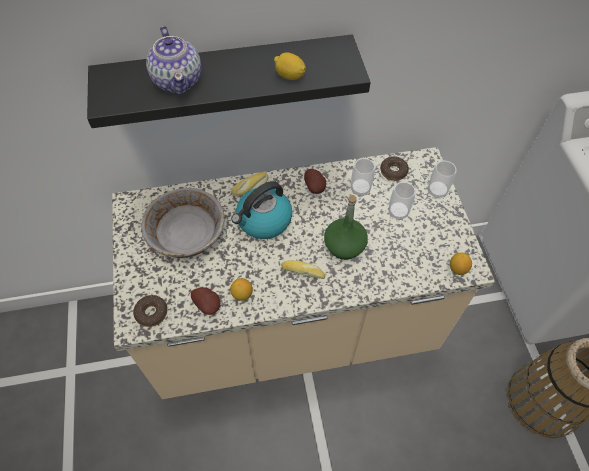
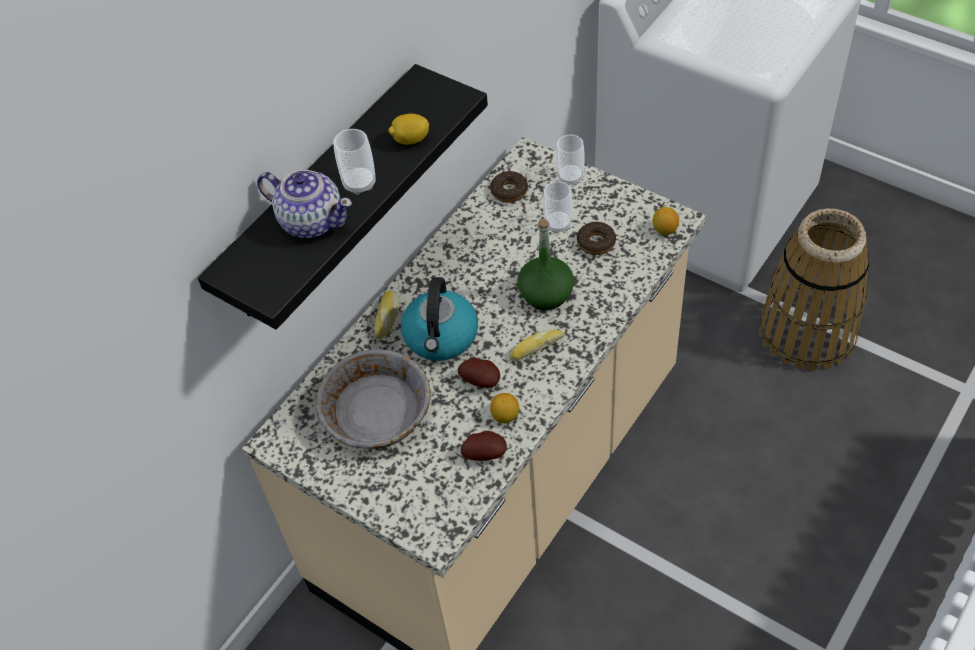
camera: 40 degrees left, 5 degrees down
(151, 313) = (439, 510): donut -> donut (596, 242)
(315, 187) = (453, 265): potato -> potato (482, 380)
(360, 189) = (498, 232): cup -> cup (359, 184)

